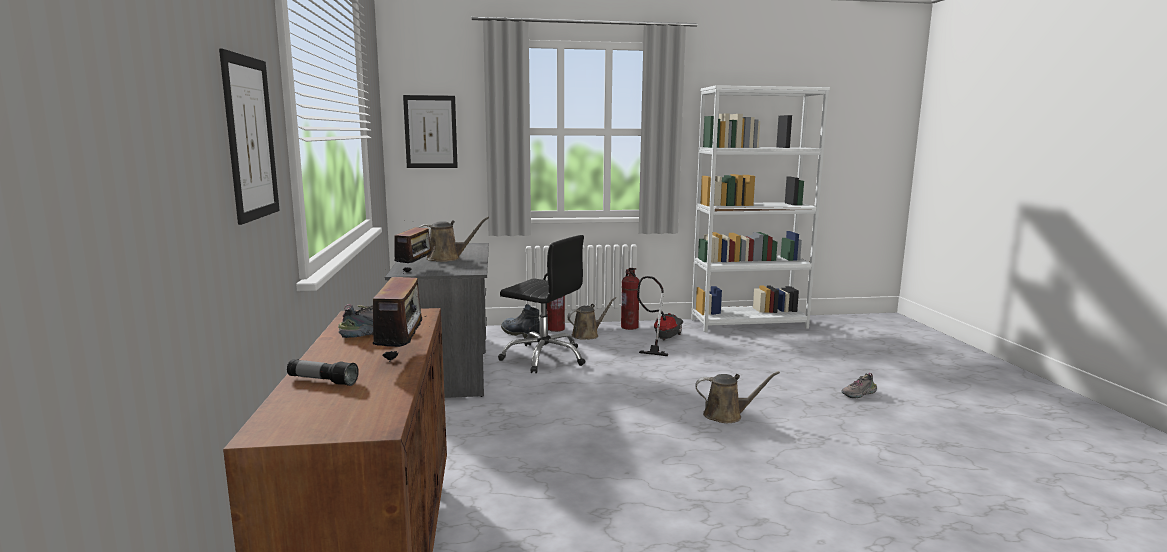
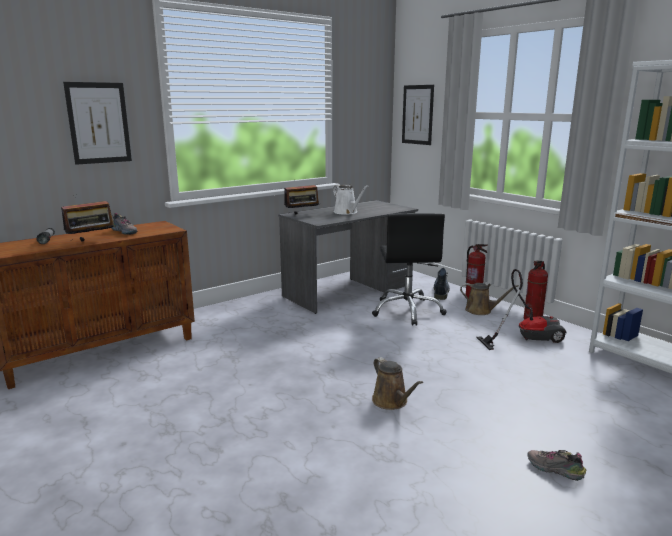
camera: 60 degrees right, 5 degrees up
(447, 258) = (347, 212): brown watering can -> white watering can

